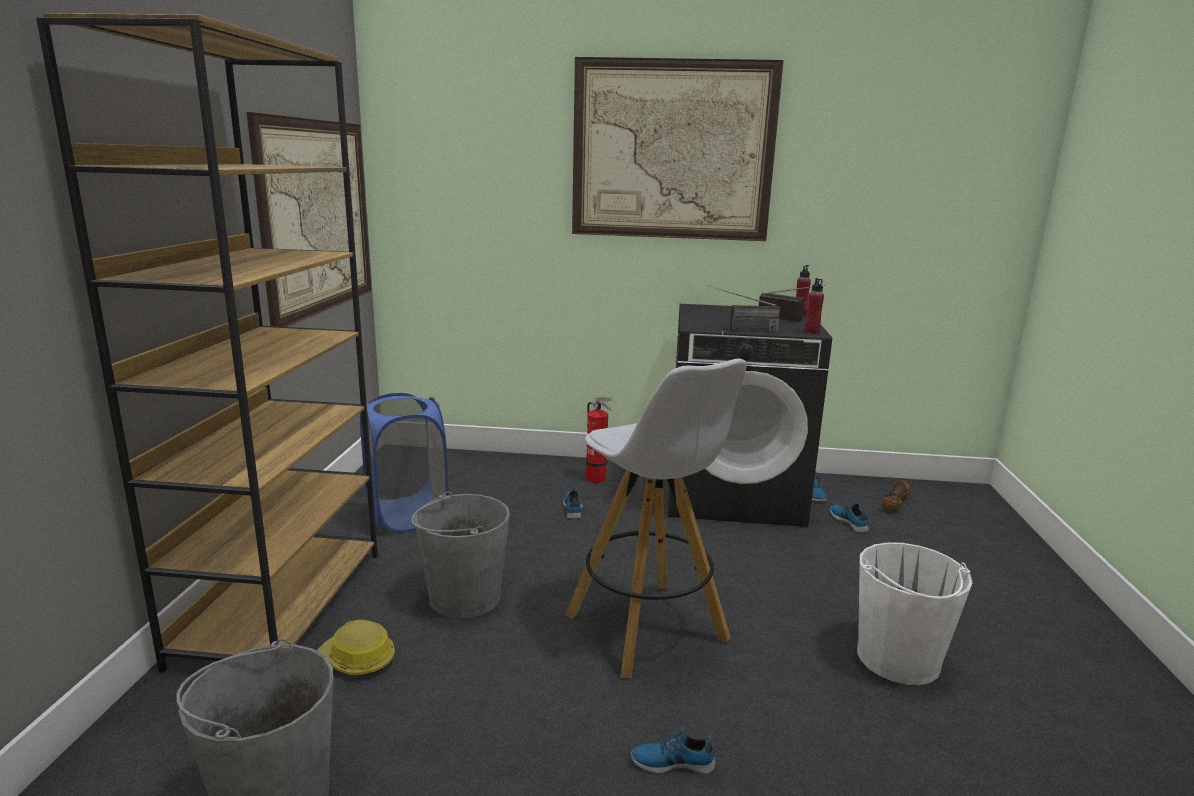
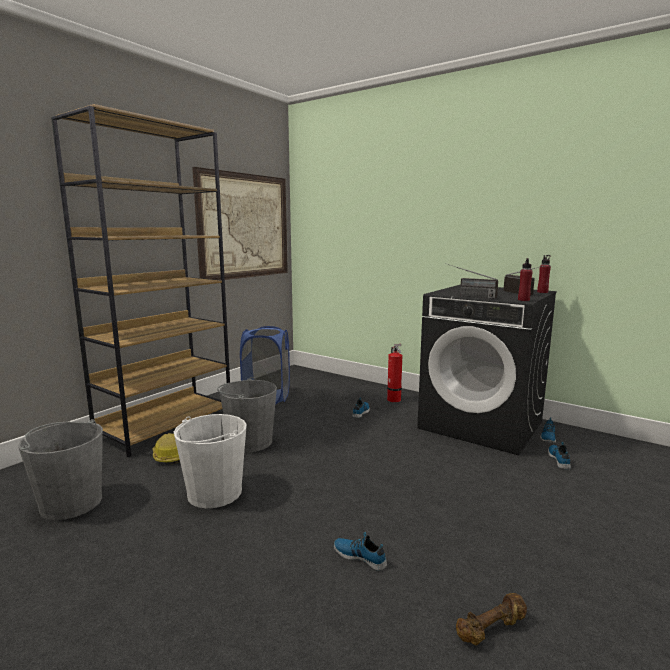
camera: 30 degrees right, 5 degrees down
(648, 629) = (332, 484): white stool -> none
(672, 151) = (457, 178): picture -> none
(672, 761) = (263, 557): shoe -> shoe (360, 556)
(896, 503) = (620, 456): brown dumbbell -> brown dumbbell (491, 629)
(898, 659) = (495, 555): white bucket -> white bucket (214, 493)

